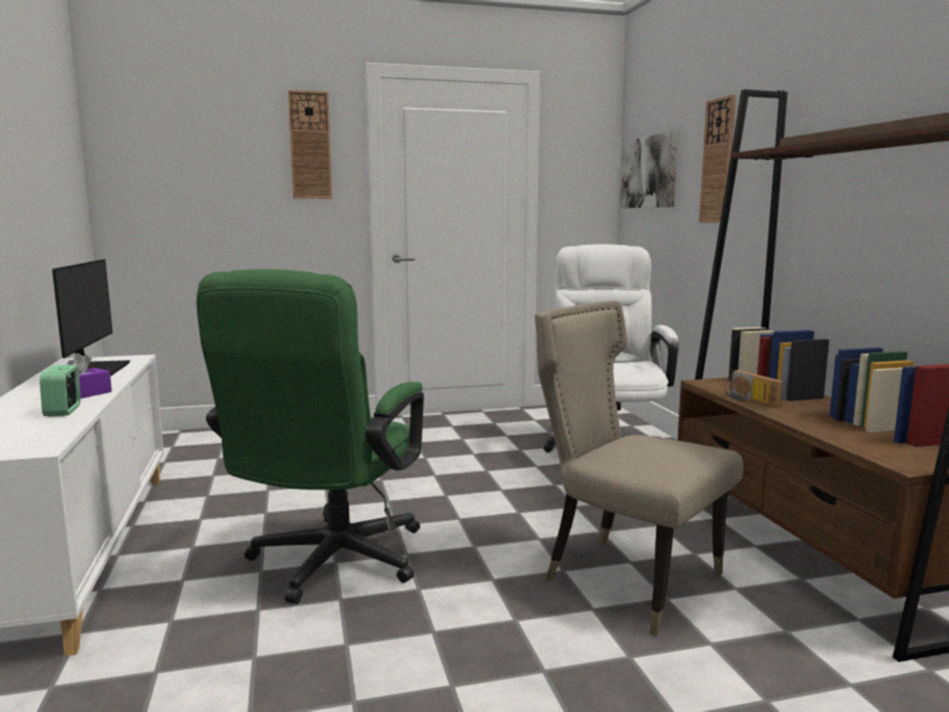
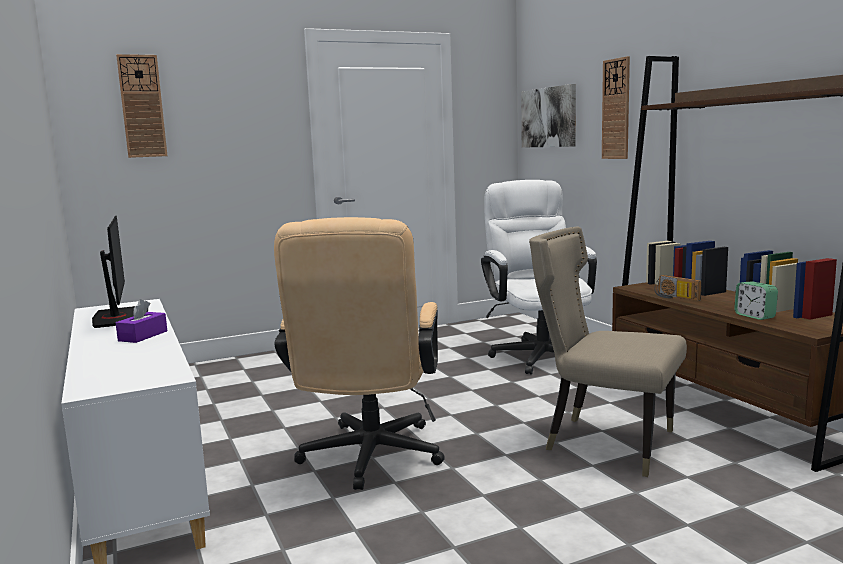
camera: 10 degrees left, 0 degrees up
(63, 411) = (148, 349): alarm clock -> alarm clock (754, 316)
(310, 145) = (259, 103): wall clock -> wall clock (142, 106)
(329, 565) = (368, 460): green office chair -> beige office chair

